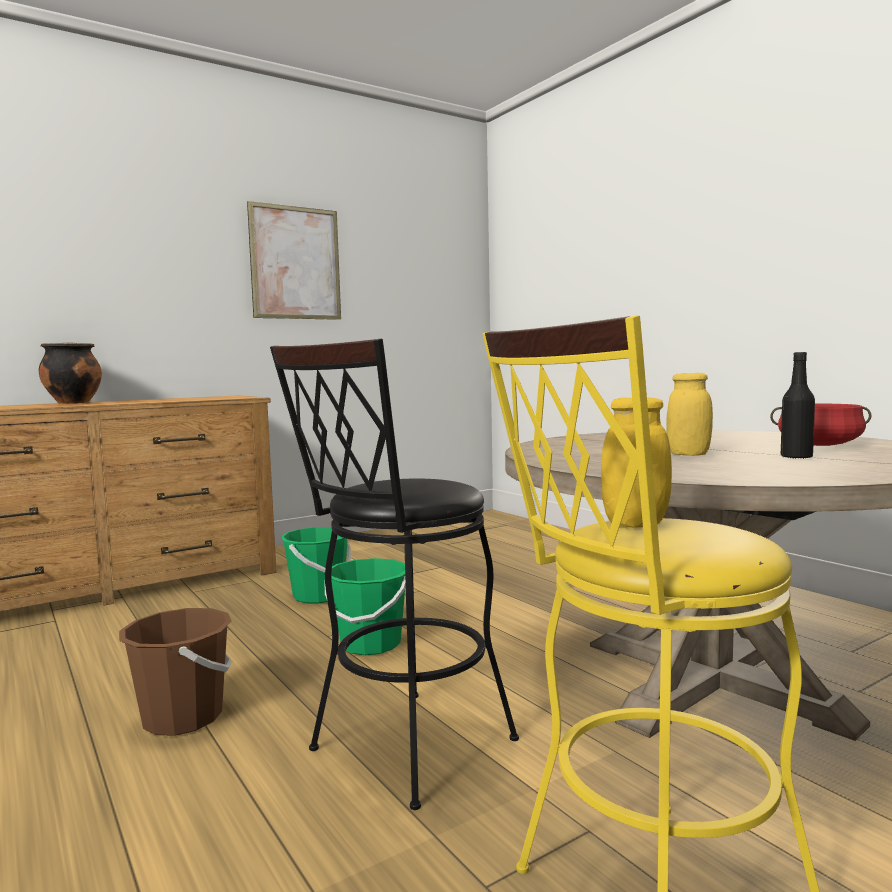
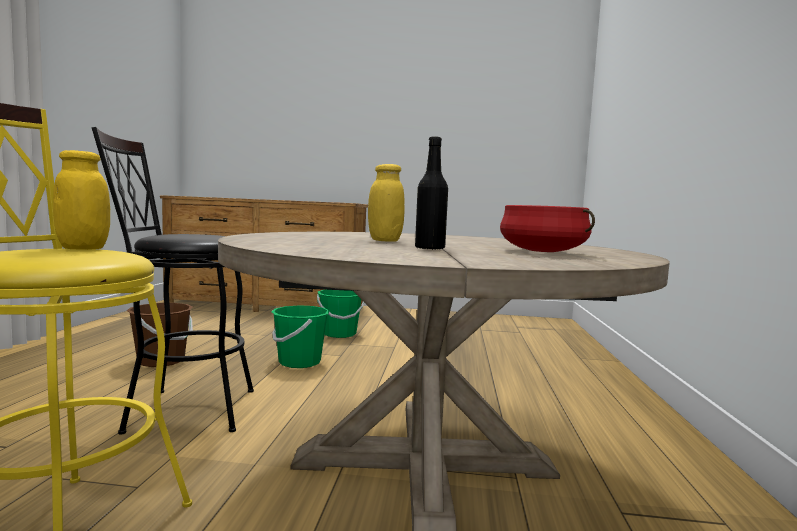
camera: 40 degrees right, 0 degrees up
(72, 403) = (267, 199): cooking pot -> none
(295, 263) = (416, 117): picture -> none

